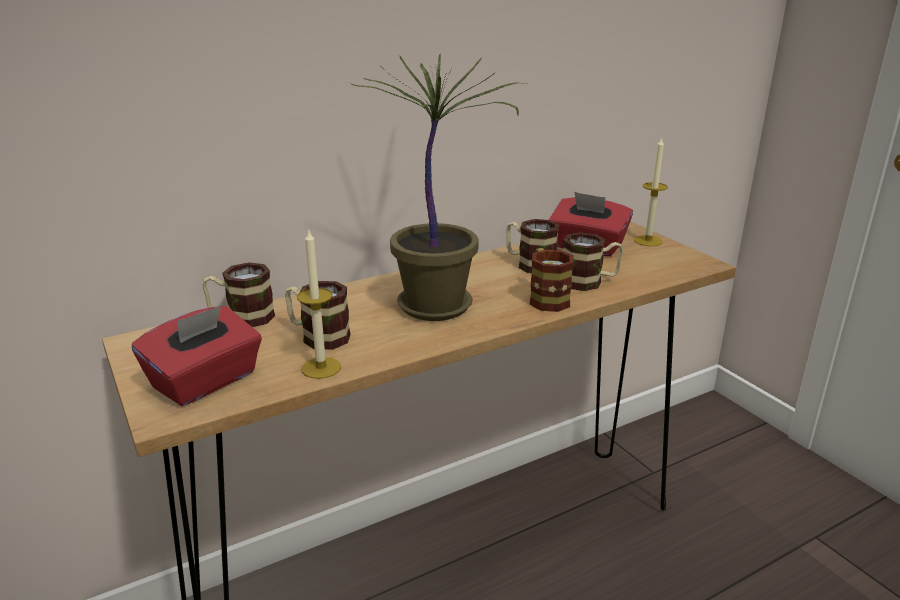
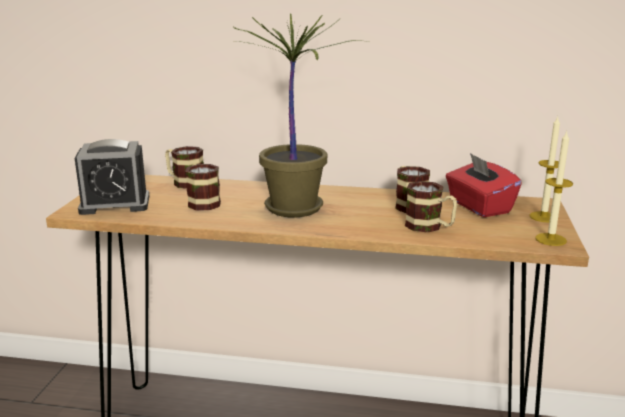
camera: 40 degrees right, 5 degrees down
(206, 382) = (115, 204): red tissue box -> alarm clock
(321, 368) = (174, 216): candle -> candle (550, 239)
(546, 298) = (376, 226): mug -> none

